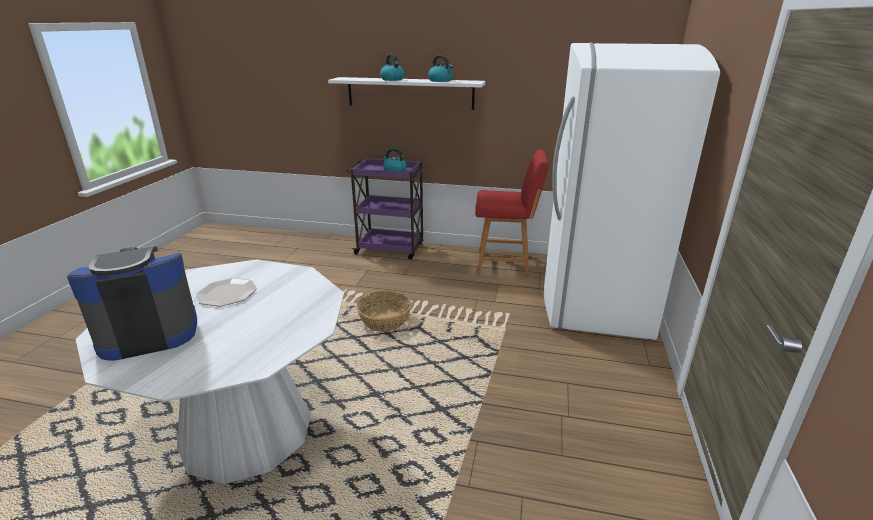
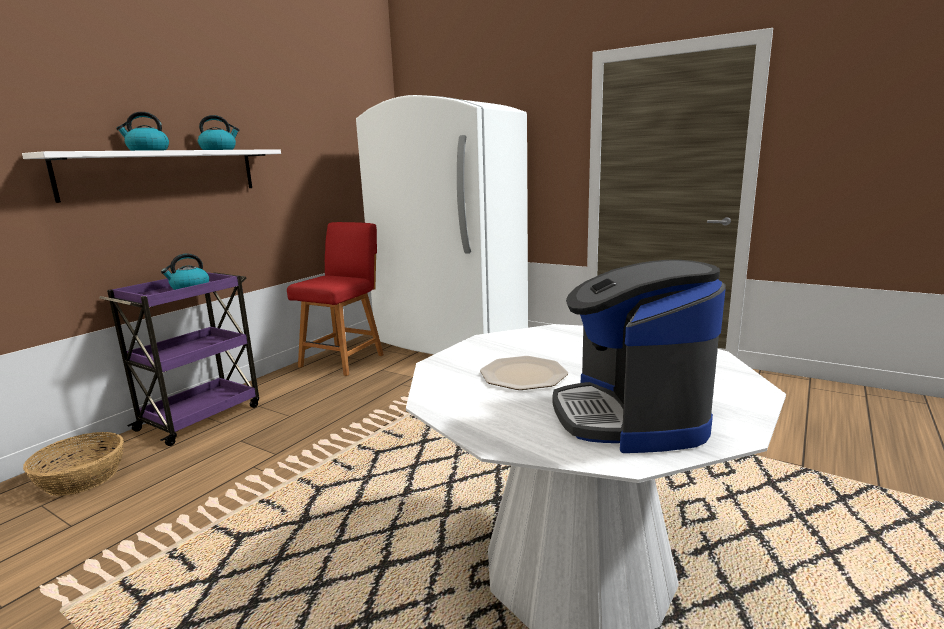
camera: 70 degrees left, 10 degrees down
(385, 320) = (394, 440): basket -> basket (82, 477)

